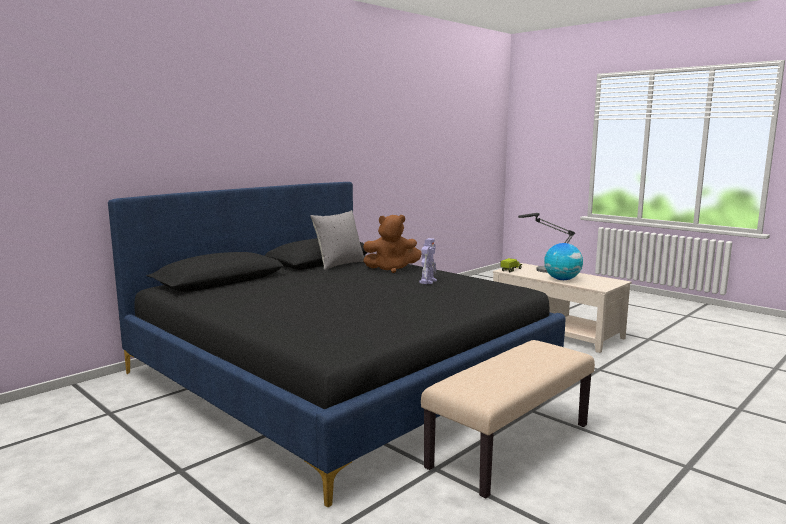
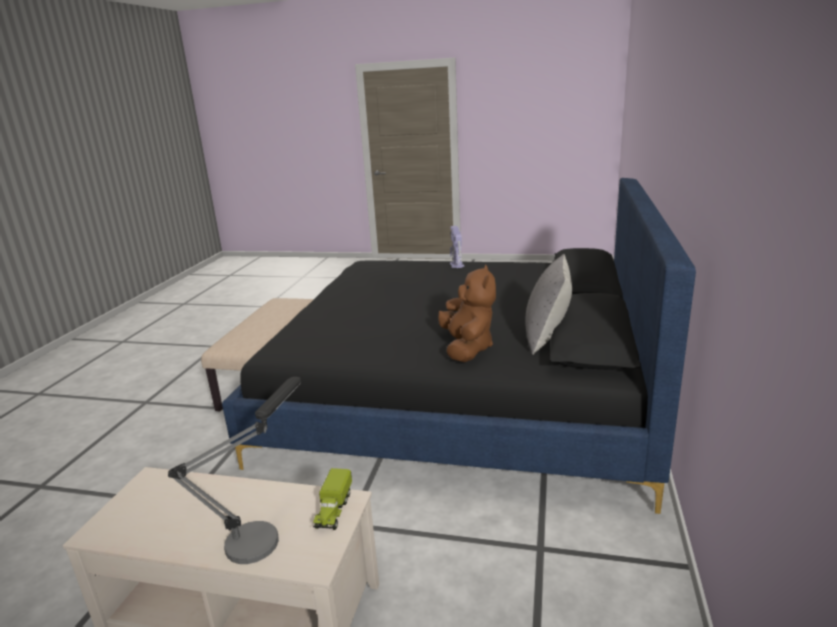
camera: 150 degrees right, 10 degrees up
(391, 269) = (467, 348): brown plush toy -> brown plush toy turned 120 degrees clockwise
(428, 281) = (386, 333): toy robot -> toy robot (457, 265)
(562, 279) = (218, 494): globe -> none

